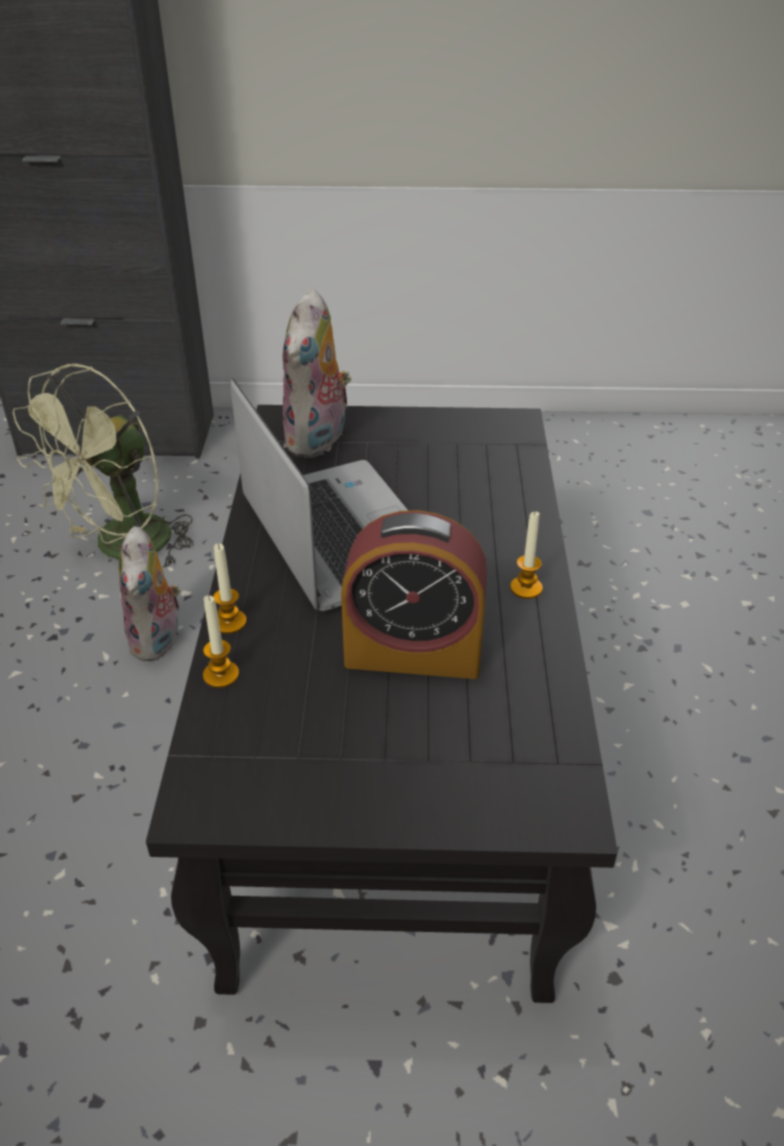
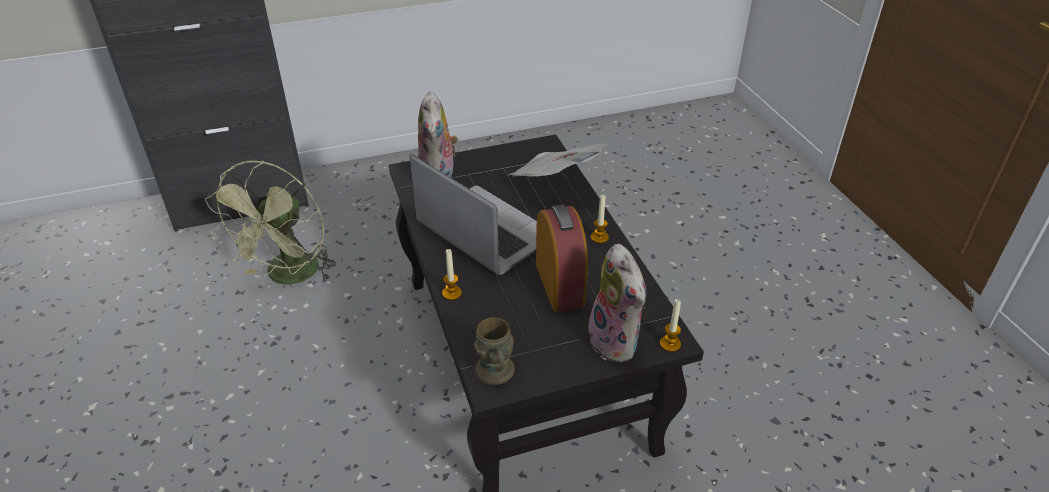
camera: 20 degrees left, 0 degrees up
(158, 641) = (345, 328): plush toy -> plush toy (617, 342)
(216, 784) = (496, 375): none -> brown mug
(221, 675) = (464, 321): candle -> candle (670, 344)
(413, 653) = (559, 284): alarm clock -> alarm clock turned 90 degrees counterclockwise
(502, 482) = (557, 181): none -> newspaper

